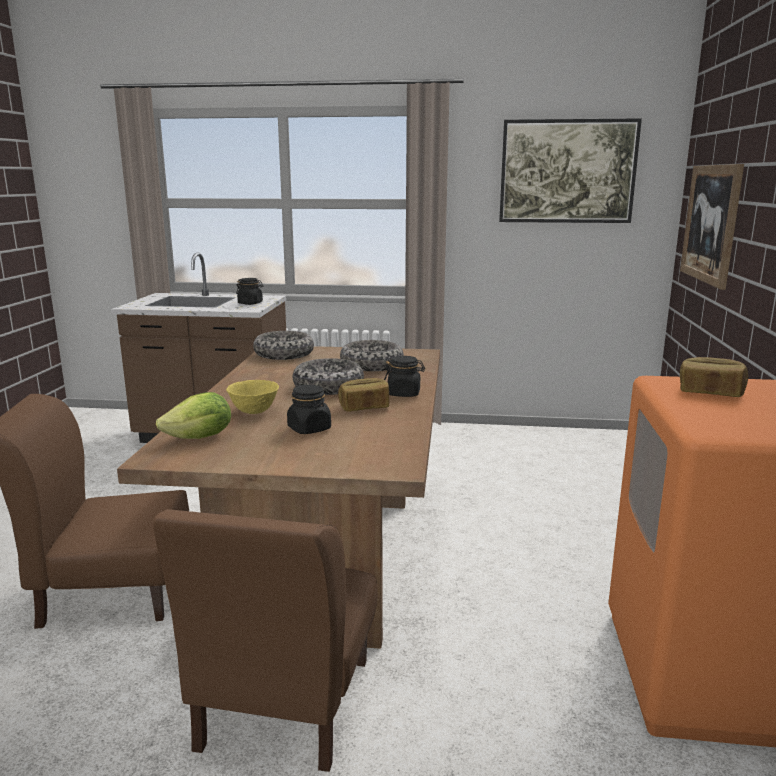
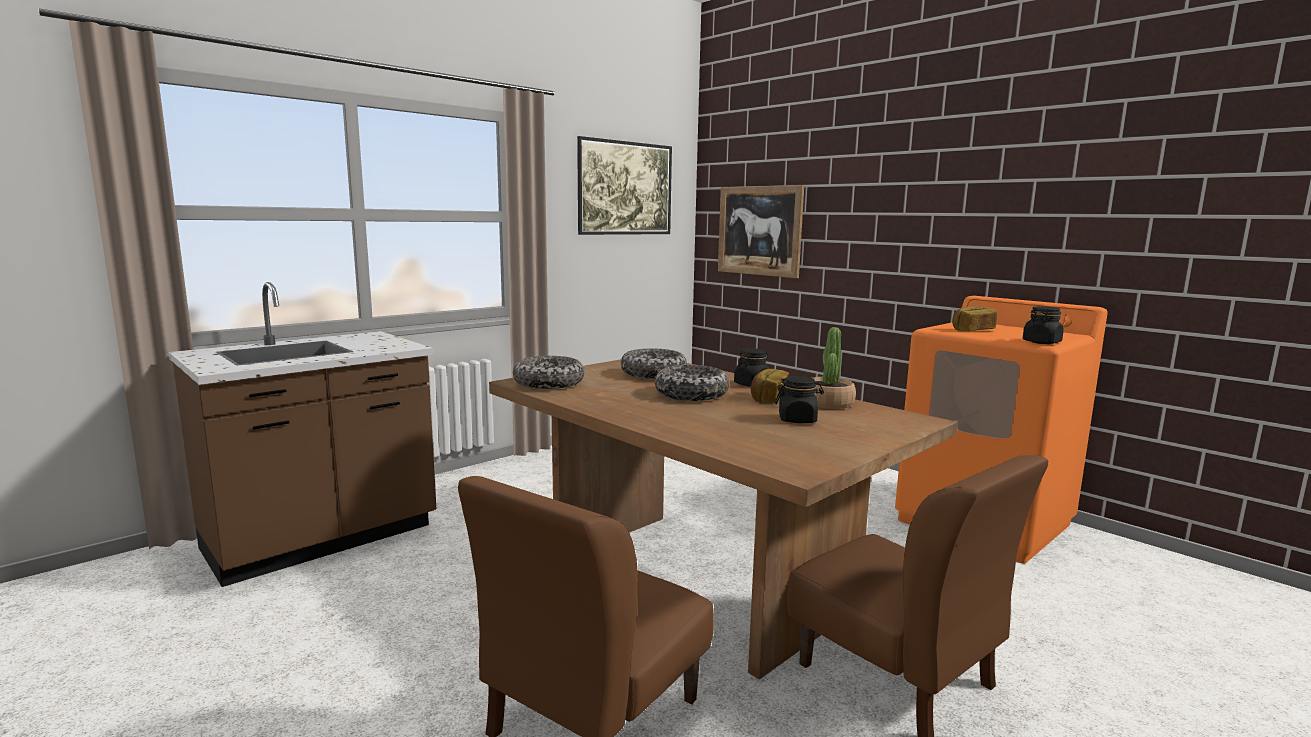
camera: 50 degrees left, 5 degrees down
(200, 438) = (765, 450): lettuce -> none
(250, 303) = (379, 342): black jar -> black jar (1041, 342)
(254, 411) = (718, 423): yellow bowl -> none
(389, 426) = (828, 403): none -> potted plant

